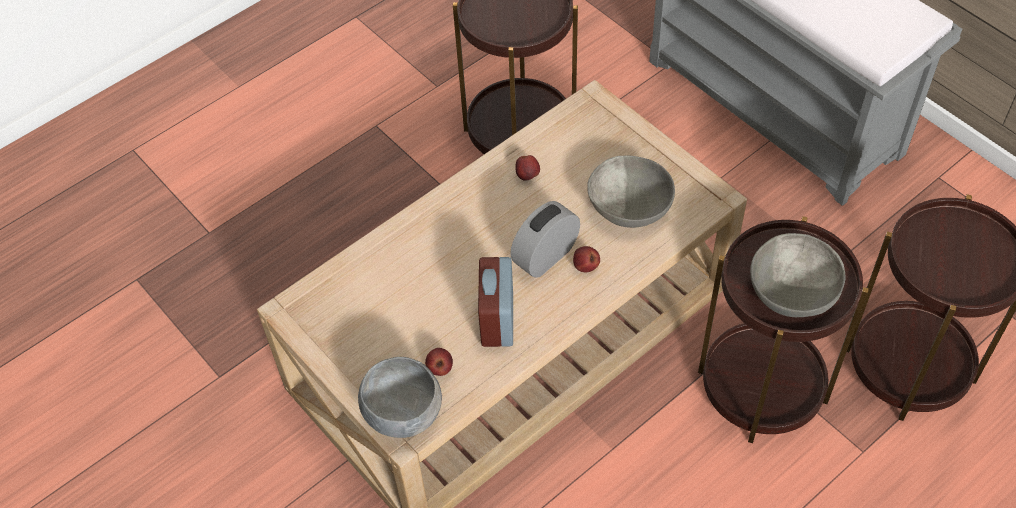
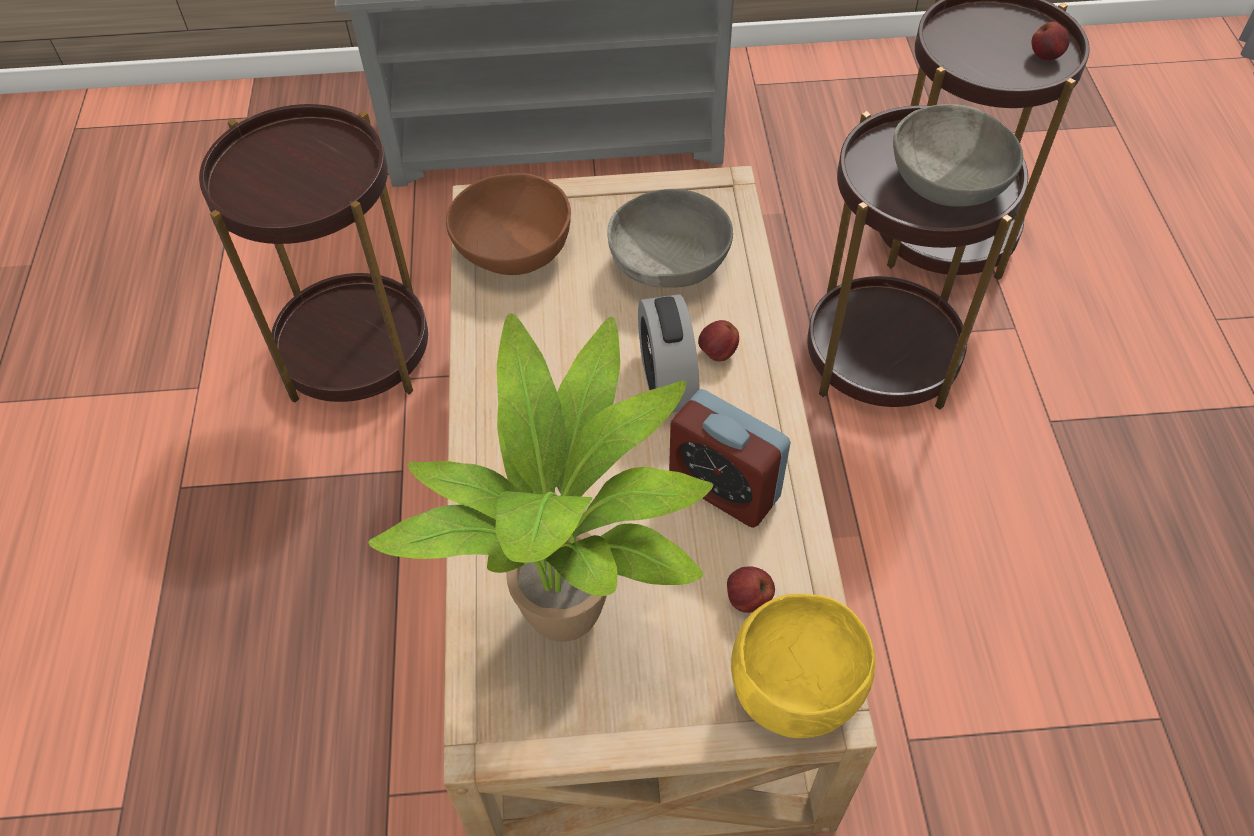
camera: 55 degrees left, 0 degrees up
(374, 306) = (576, 618): none -> potted plant
(403, 415) = (793, 689): grey bowl -> yellow bowl
(528, 176) = (528, 327): apple -> apple (1045, 56)
(574, 133) = (512, 248): none -> brown bowl

